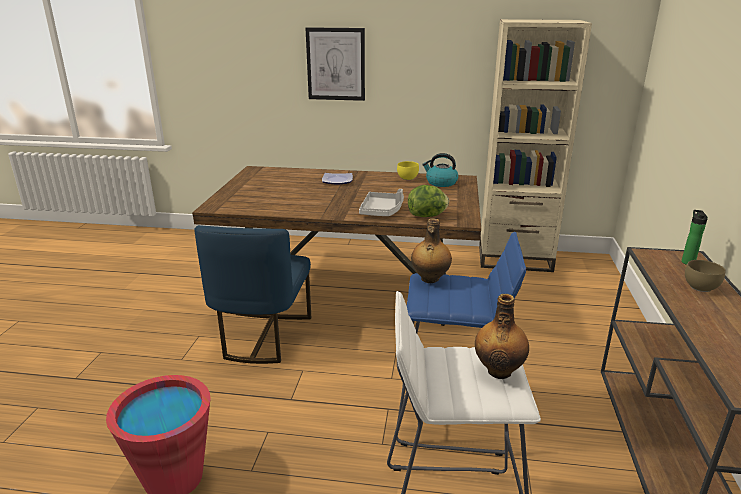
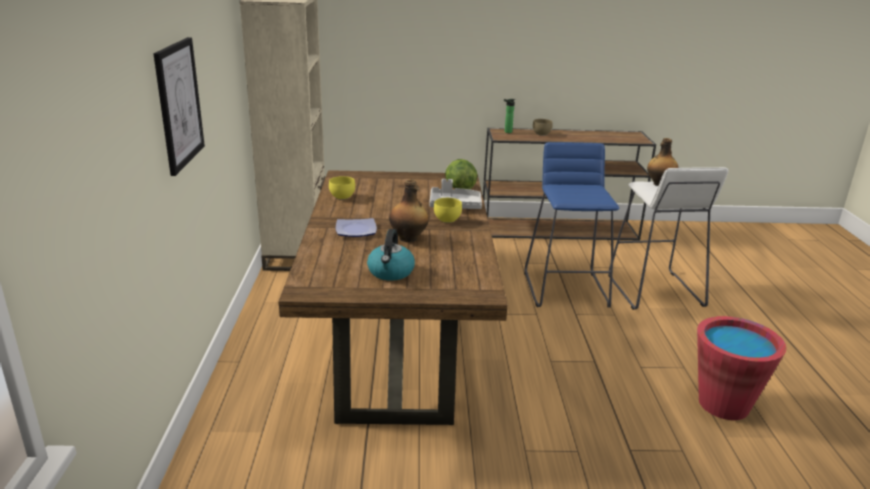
camera: 100 degrees left, 0 degrees up
(262, 337) = (506, 396): blue chair -> none
(348, 206) = (446, 220): none -> yellow bowl
(429, 279) = (566, 197): bottle -> bottle (408, 238)
(441, 183) = (357, 183): kettle -> kettle (391, 272)

